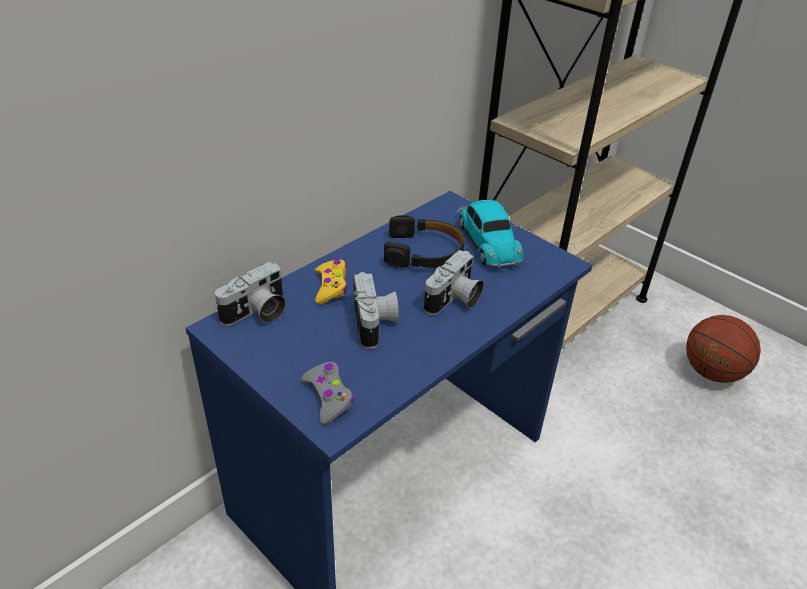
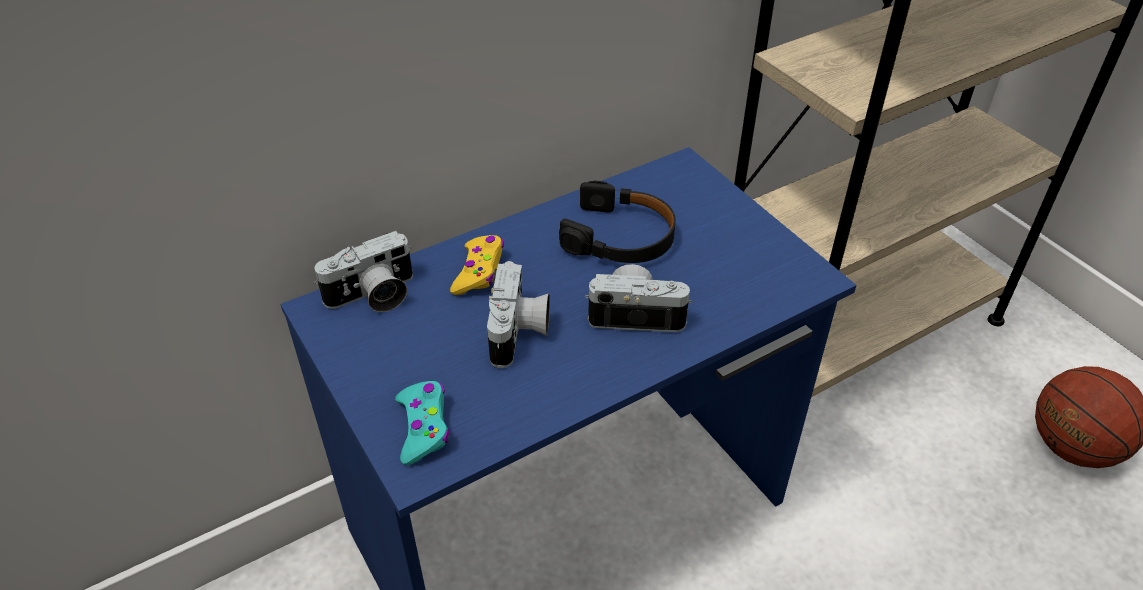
camera: 15 degrees right, 5 degrees up
(328, 397) = (423, 427): grey game controller -> turquoise game controller
(454, 300) = (637, 313): camera -> camera turned 135 degrees counterclockwise
(487, 241) = (714, 229): toy car -> none

